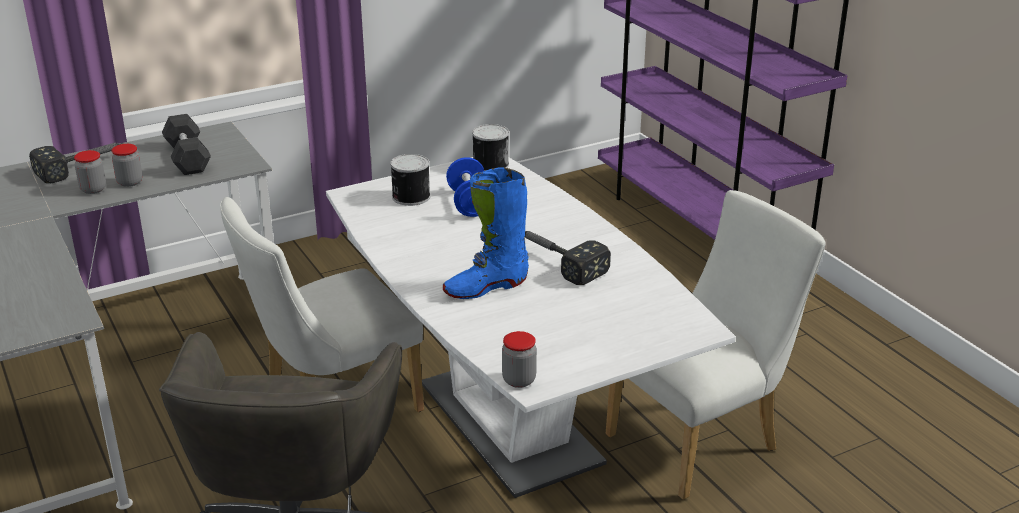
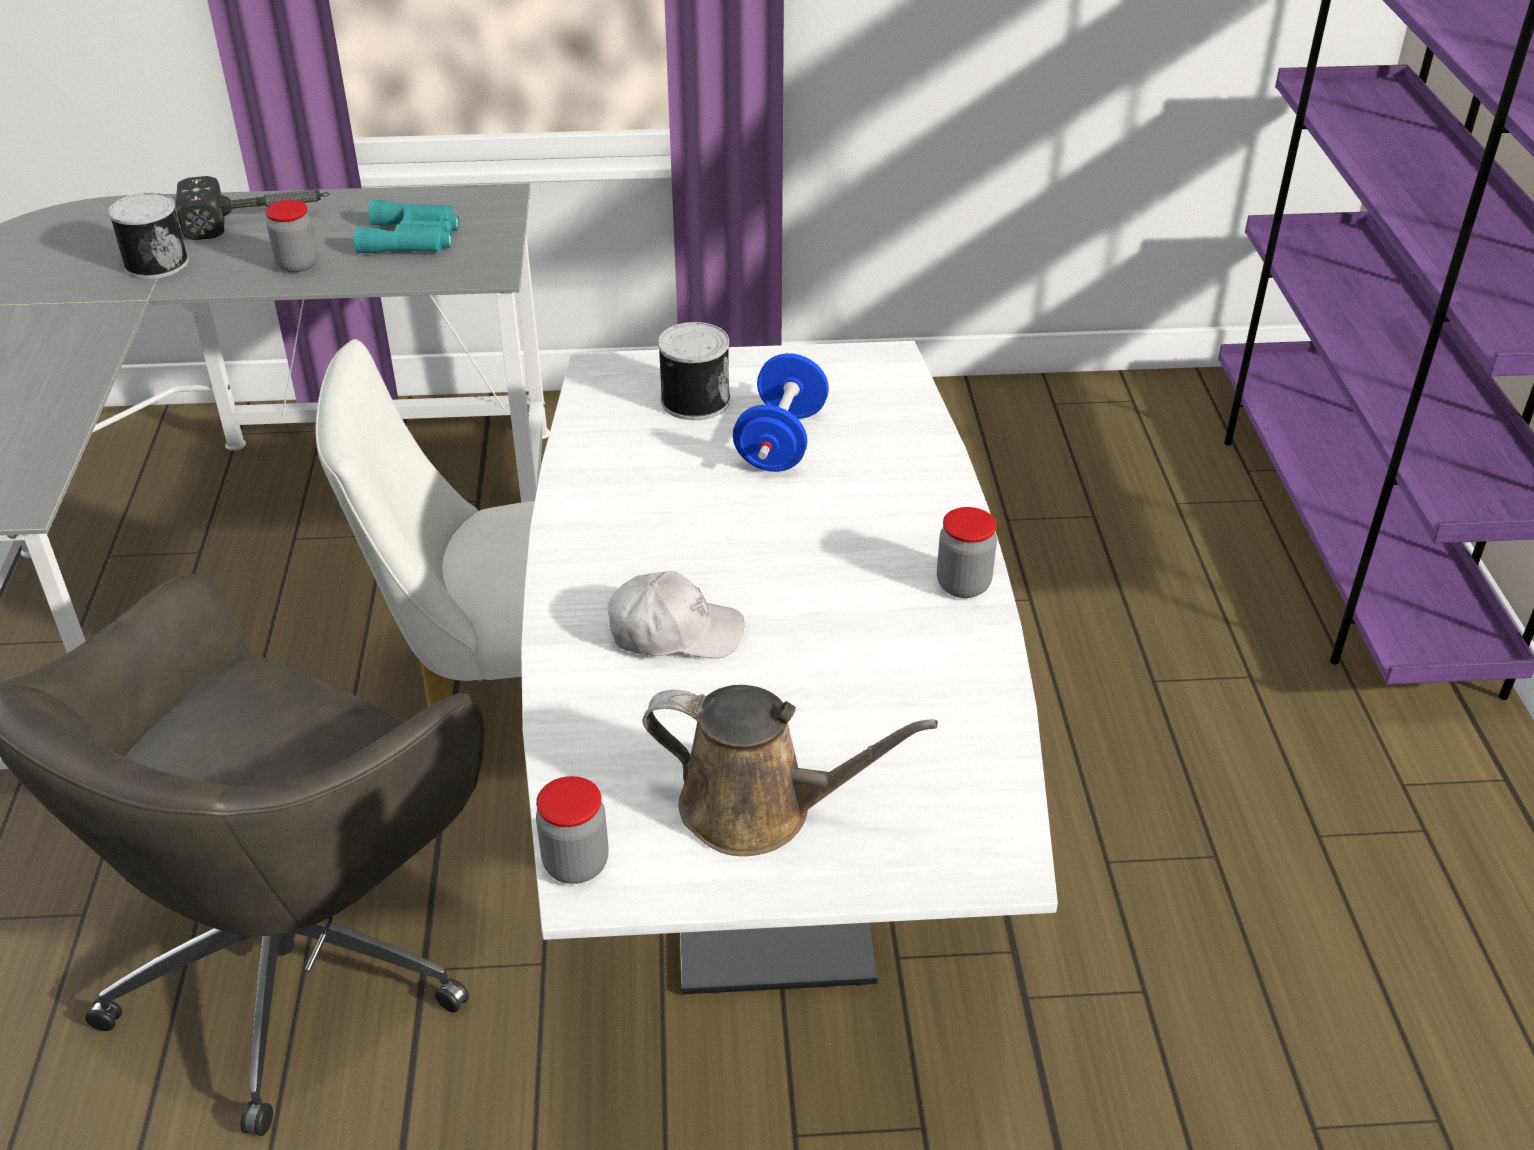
camera: 25 degrees right, 10 degrees up
(93, 189) = (238, 265): jar -> jar (963, 585)
(187, 158) = (413, 238): grey dumbbell -> turquoise binoculars
(486, 287) = (674, 632): blue boot -> white cap
(489, 164) = (877, 366): can -> can (156, 263)
(557, 261) = (842, 611): hammer -> none
(584, 339) = (759, 809): none -> brown watering can
(702, 440) = (1081, 995): white chair -> none

